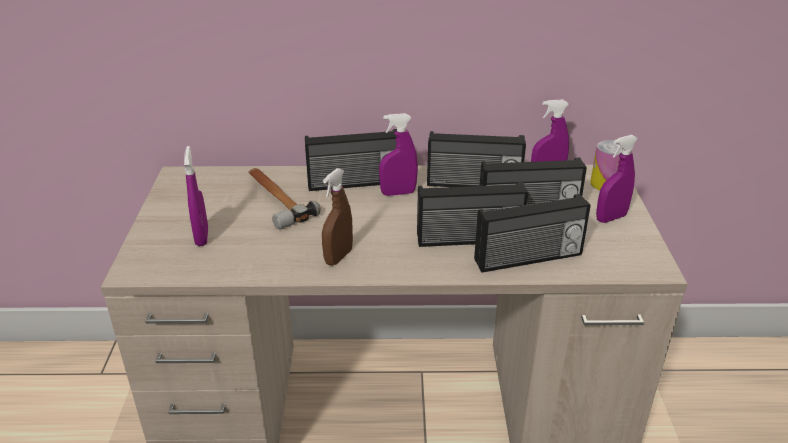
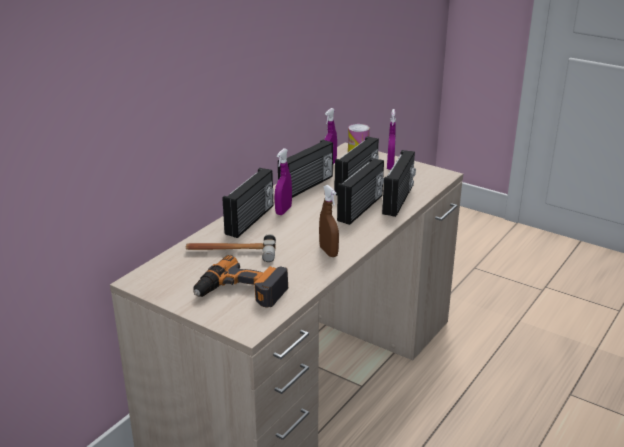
camera: 55 degrees left, 5 degrees down
(202, 237) = (241, 292): purple spray bottle -> power drill

